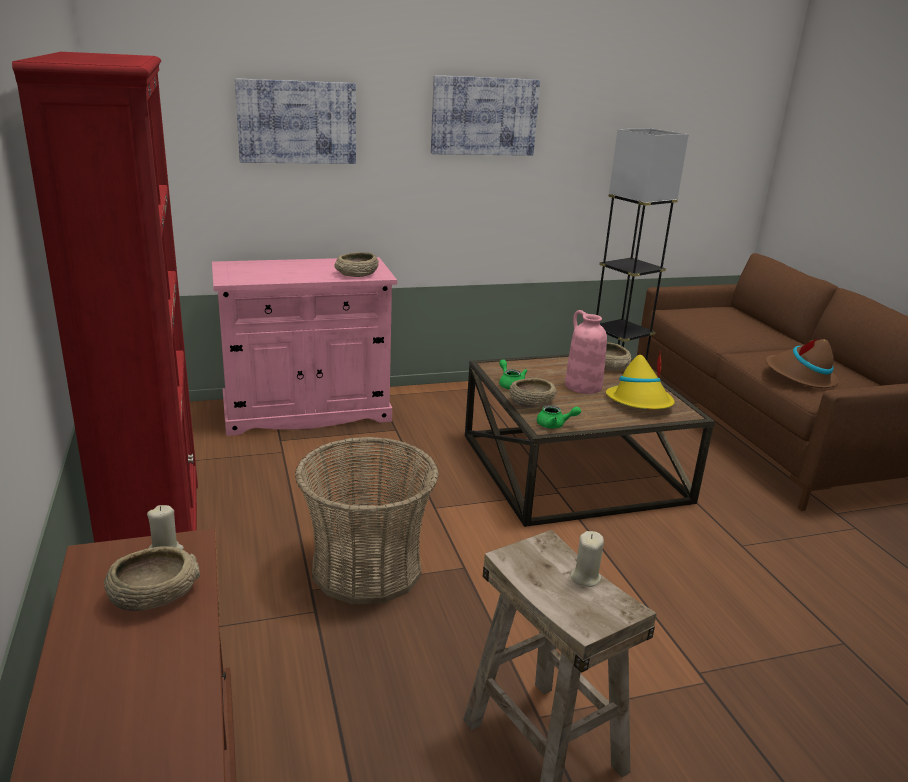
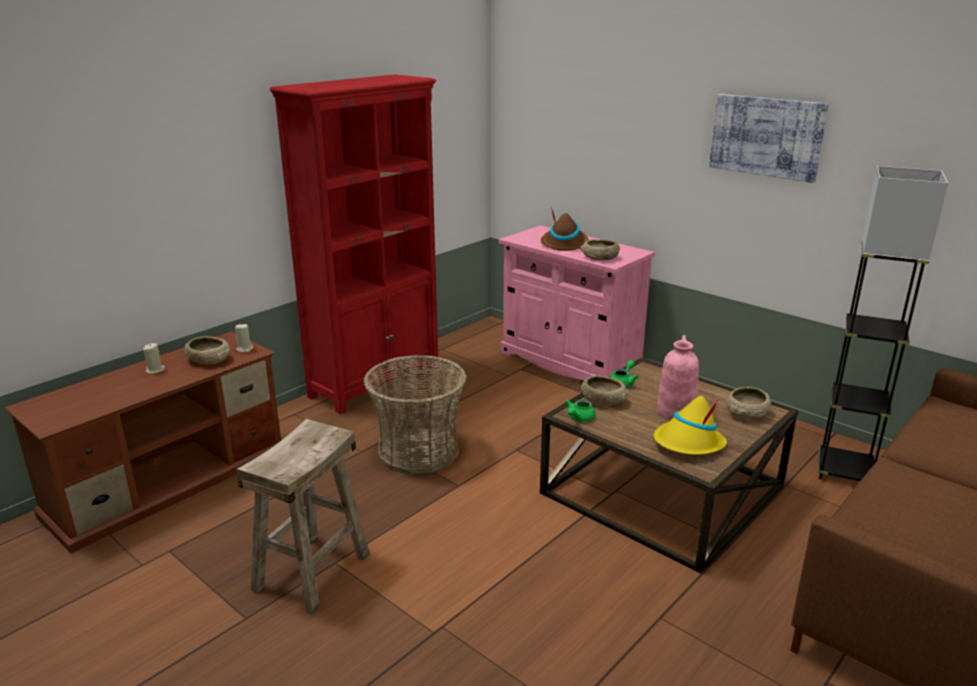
camera: 60 degrees right, 0 degrees up
(297, 122) = (608, 127): picture -> none
(555, 425) = (579, 418): green teapot -> green teapot turned 60 degrees clockwise
(585, 577) = (312, 456): beige candle -> beige candle (155, 370)
(800, 377) = (888, 508): brown hat -> brown hat (564, 243)

